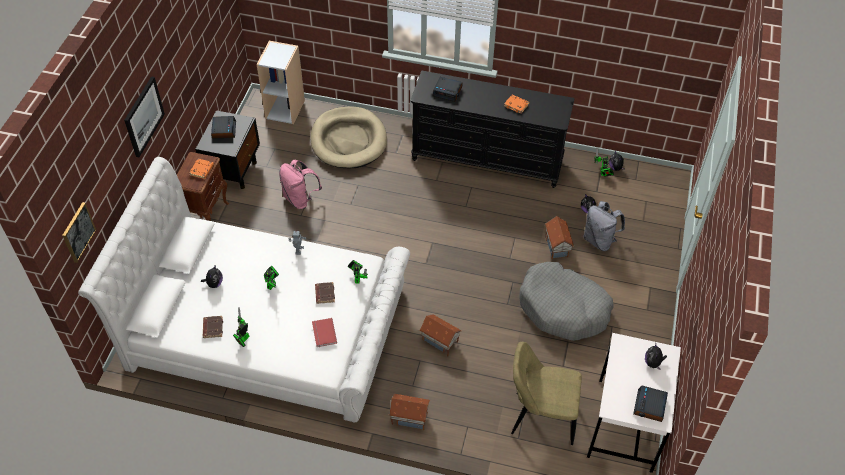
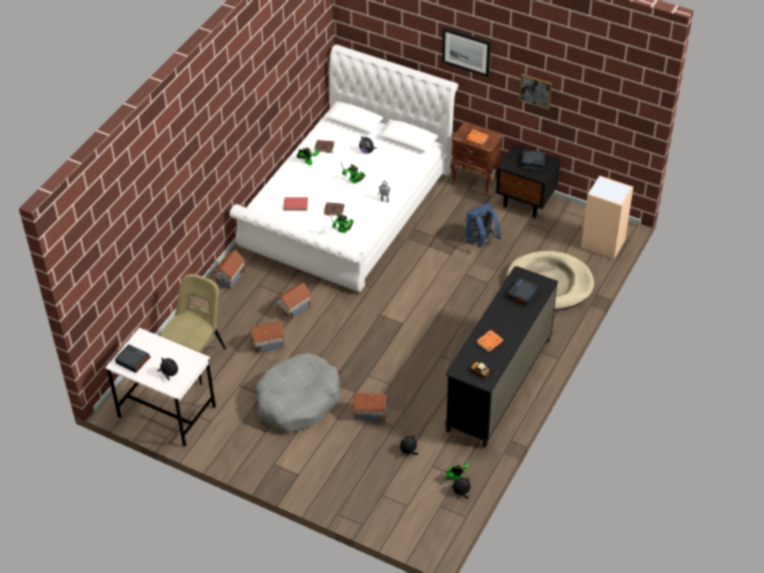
camera: 105 degrees right, 5 degrees down
(78, 232) = (361, 22): picture -> picture (535, 91)
(300, 199) = (480, 241): pink backpack -> blue backpack
(497, 354) = (267, 344): none -> toy house
(554, 107) = (479, 372): none -> toy car
(599, 240) = (367, 450): grey backpack -> none

